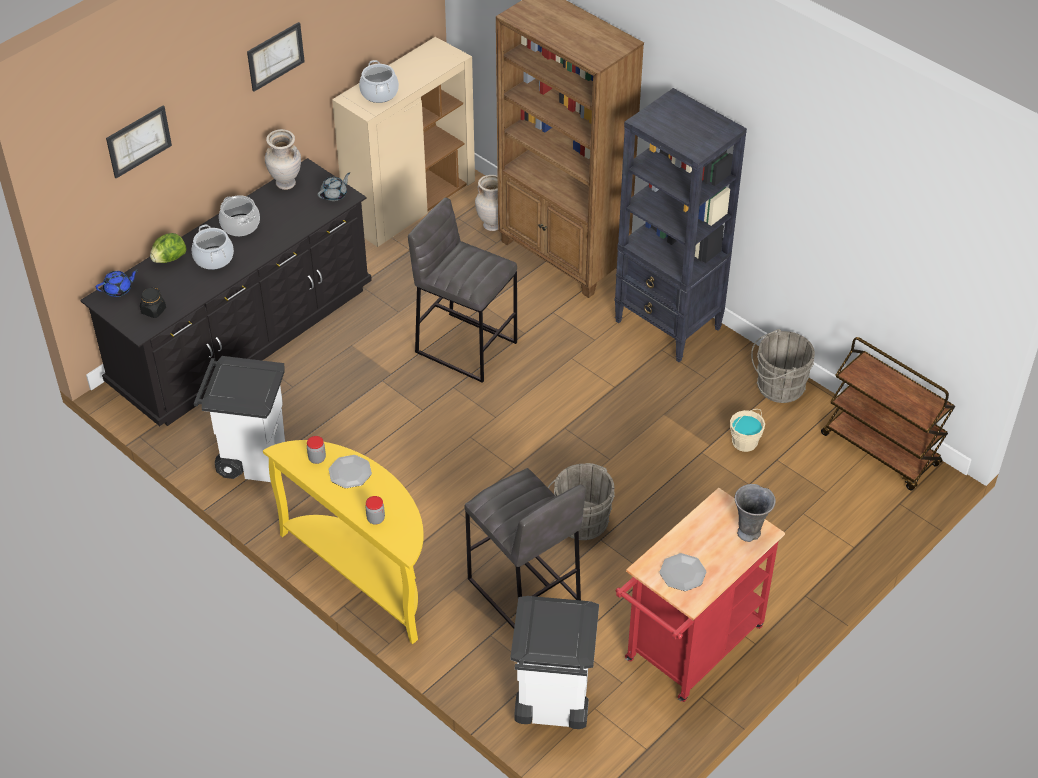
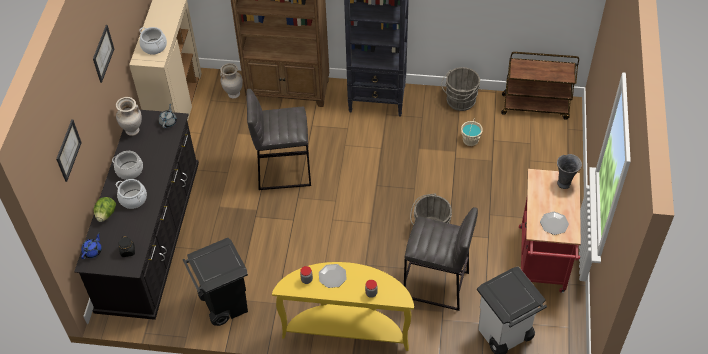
camera: 35 degrees left, 5 degrees up
(252, 457) = (223, 304): white trash can -> black trash can

